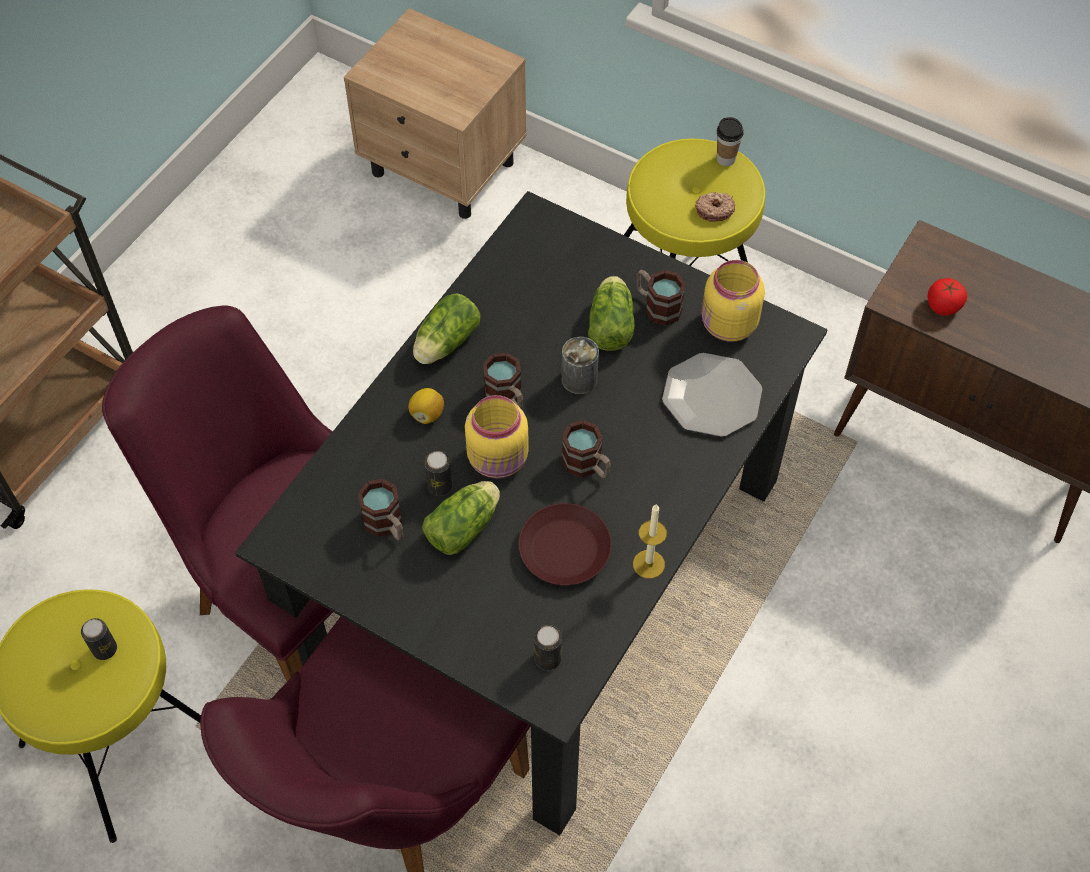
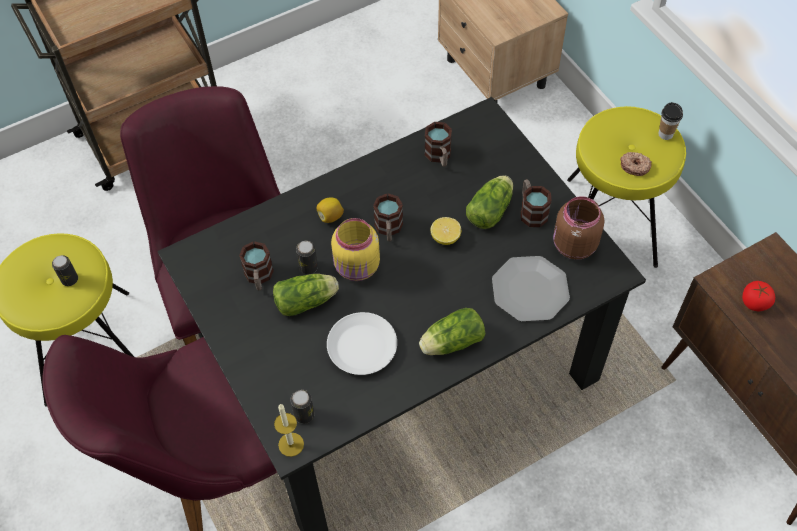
camera: 30 degrees right, 0 degrees up
(444, 344) = (371, 175): lettuce -> lettuce (450, 342)
(564, 548) = (362, 346): brown plate -> white plate
(579, 379) = (445, 237): can -> lemon
(587, 466) = (413, 298): mug -> mug (439, 156)
(648, 564) = (412, 384): candle -> candle (291, 444)
(727, 325) = (573, 245): yellow jar -> brown jar

